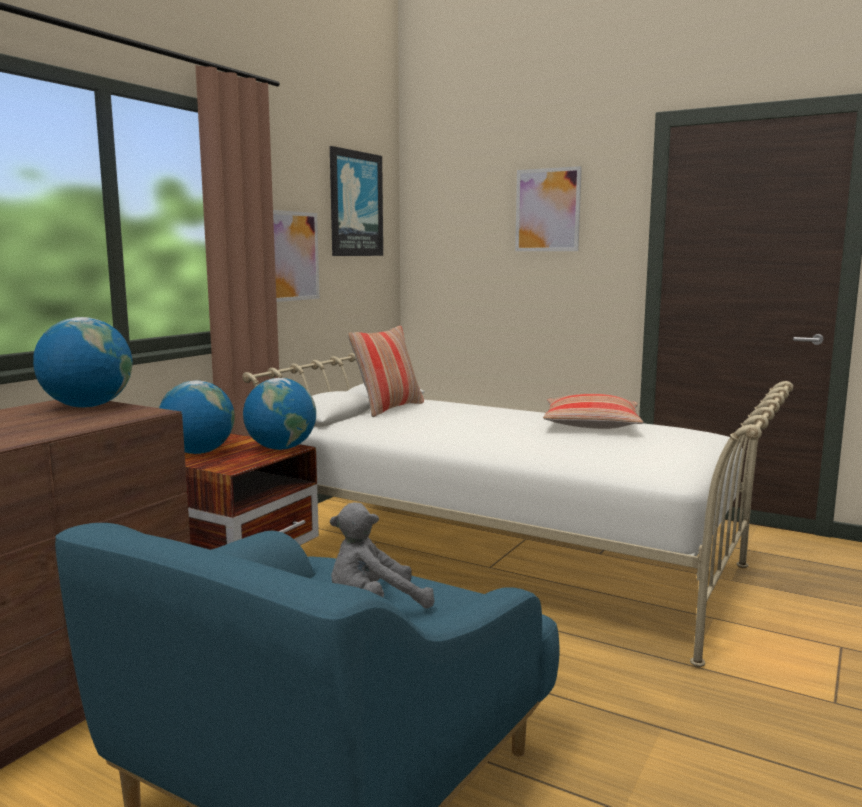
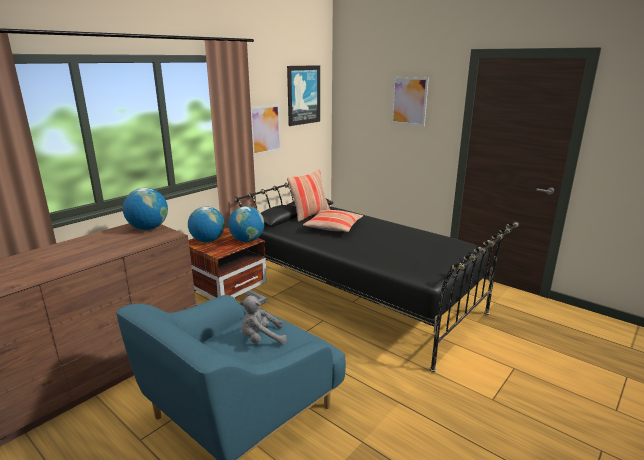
camera: 10 degrees right, 10 degrees up
(503, 561) = (361, 299): white bed -> black bed
(591, 425) = (409, 235): pillow -> pillow (333, 227)

